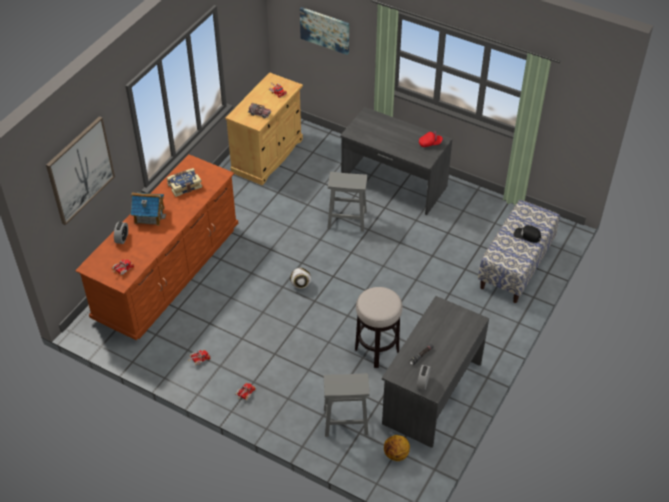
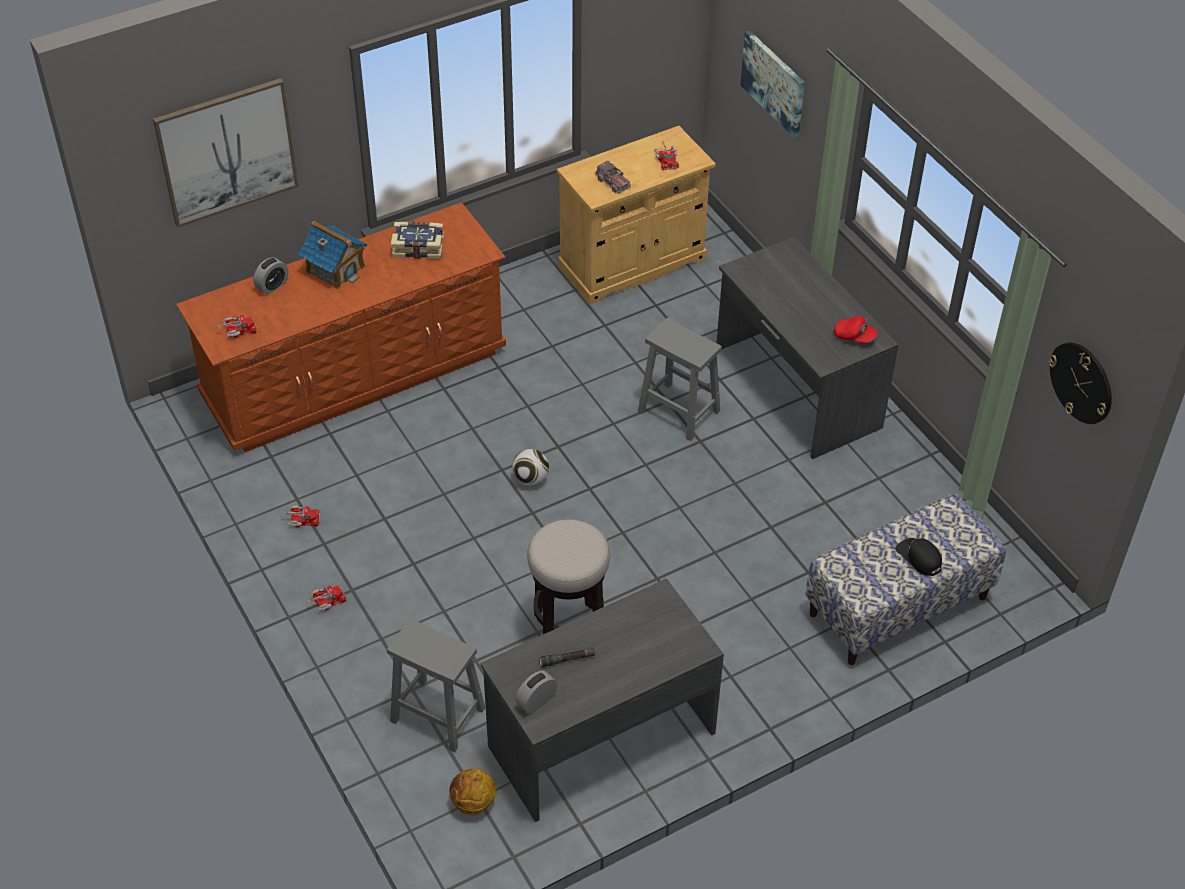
camera: 30 degrees right, 0 degrees up
(573, 118) = (1081, 382): none -> wall clock

